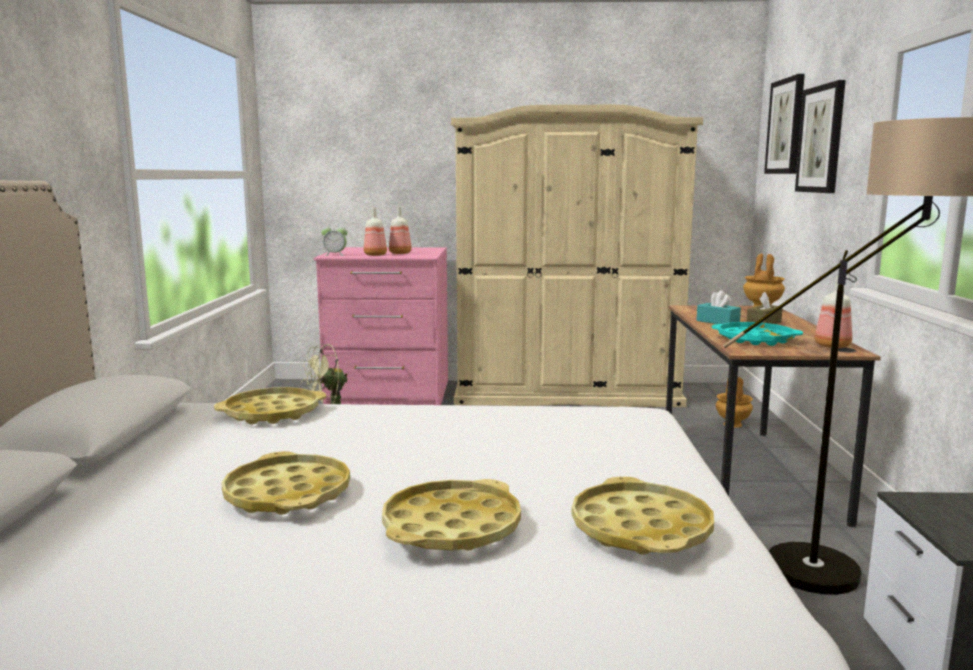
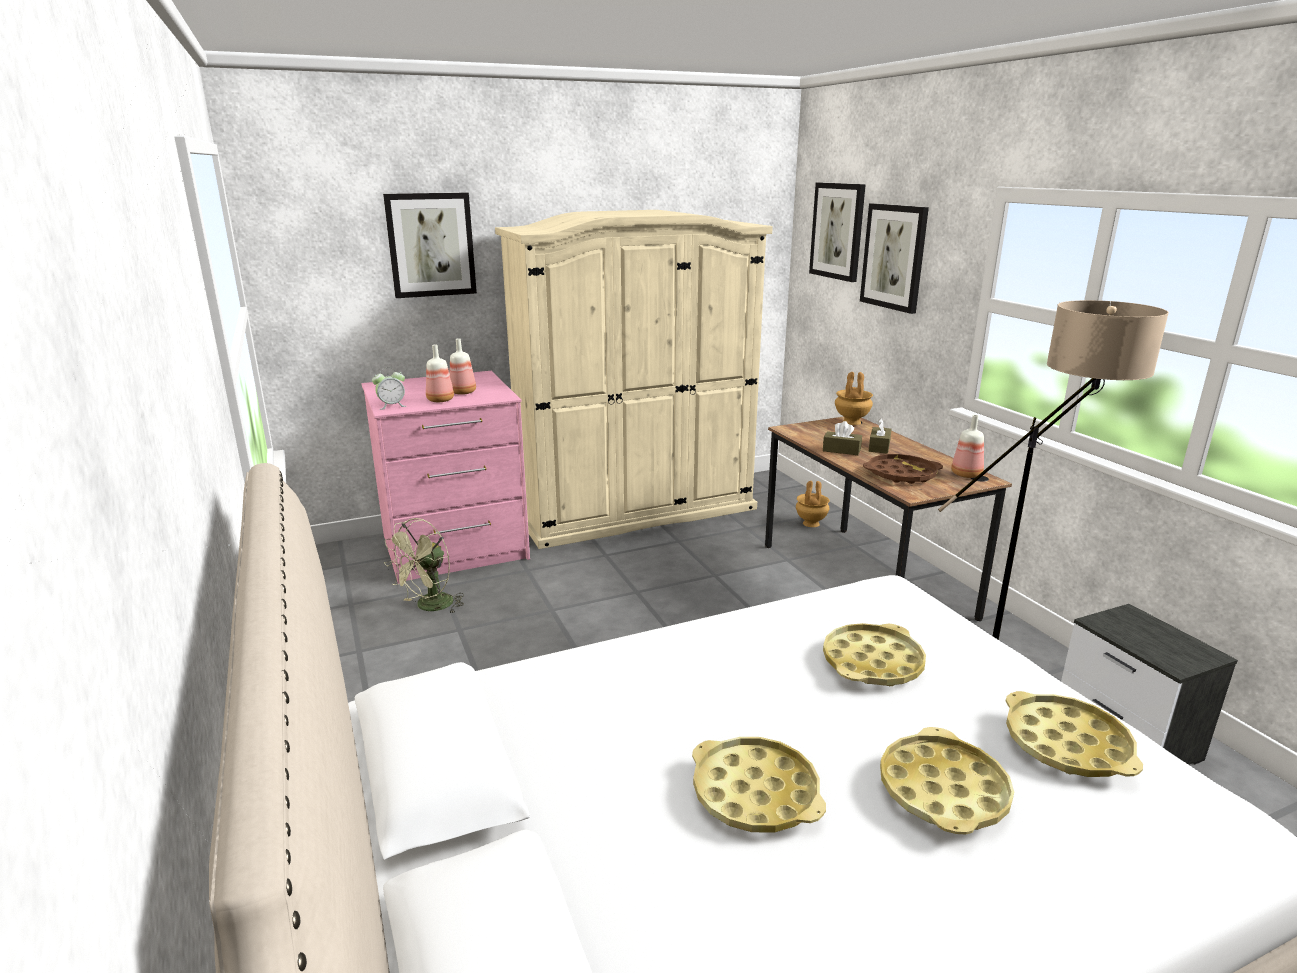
camera: 25 degrees left, 10 degrees up
(272, 413) = (575, 673): yellow tray -> yellow tray (872, 663)
(404, 138) = (431, 245): none -> picture
(717, 322) = (841, 450): turquoise tissue box -> brown tissue box
(755, 339) = (901, 474): turquoise tray -> brown tray

